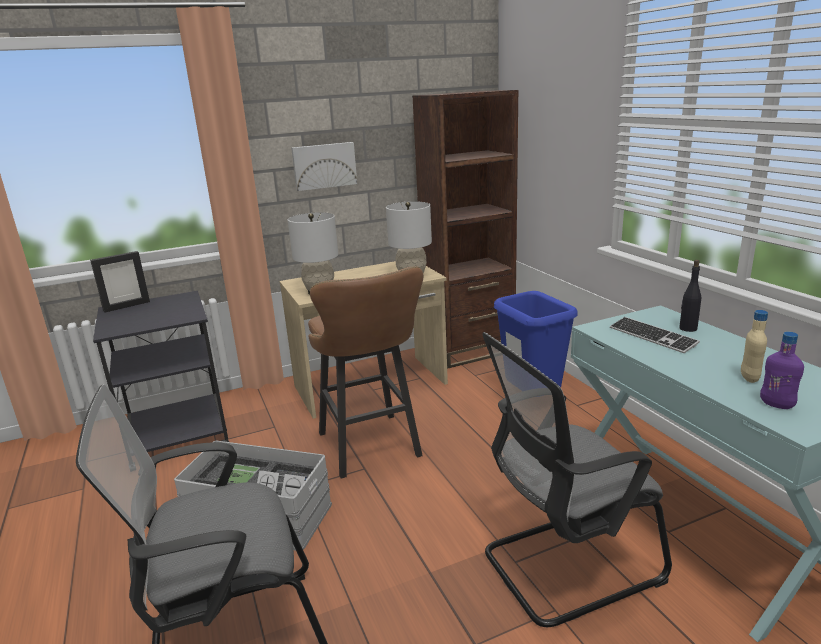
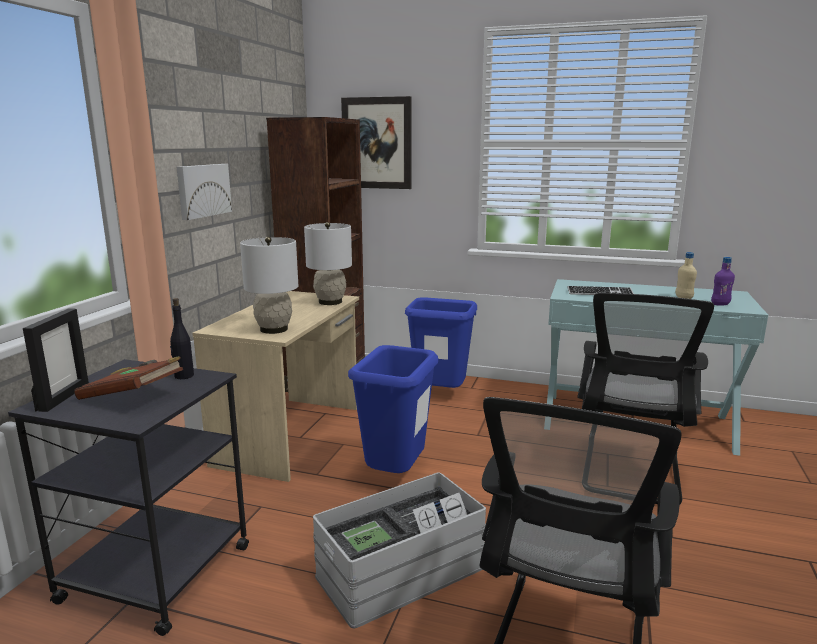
camera: 50 degrees left, 5 degrees down
(142, 316) = (133, 396): none -> brown book
(372, 451) = (395, 477): brown stool -> blue trash can
(540, 115) = (377, 143): none -> picture
(687, 328) = (602, 286): black bottle -> black bottle (183, 376)

